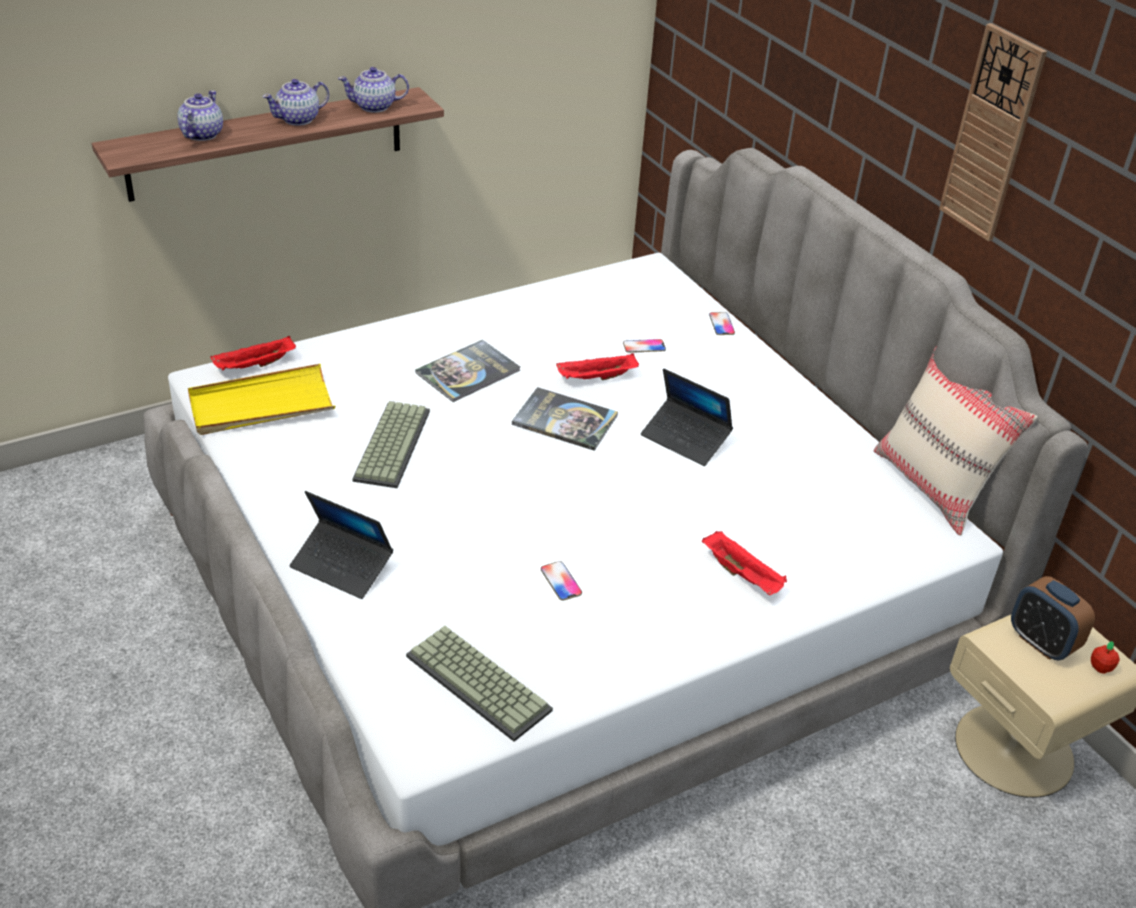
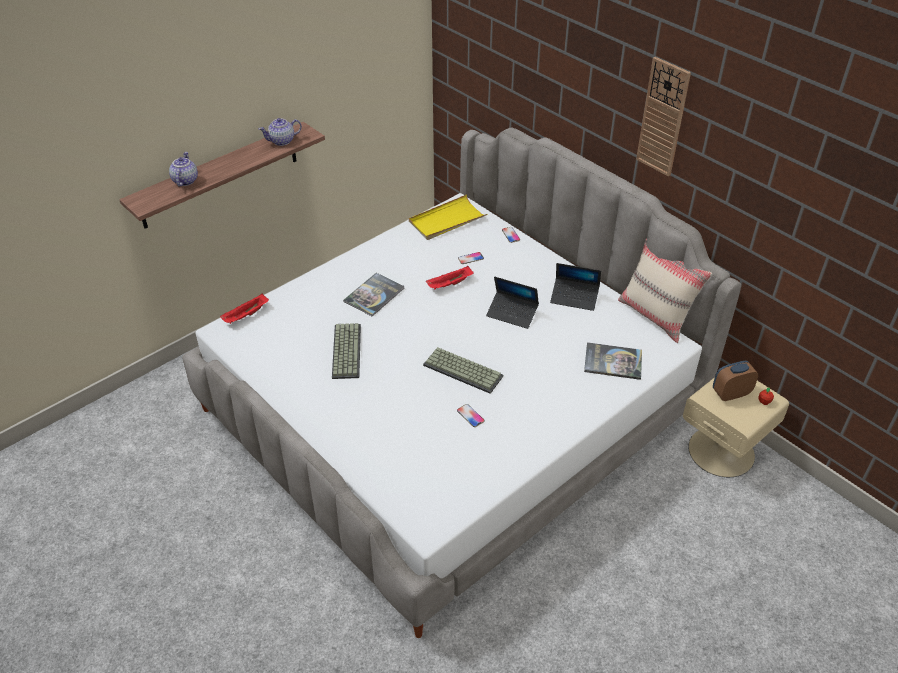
camera: 10 degrees left, 5 degrees up
(261, 405) = (260, 341): yellow tray -> yellow tray (447, 220)
(298, 119) = (239, 159): teapot -> none
(342, 566) = (345, 432): laptop -> laptop (574, 298)
(481, 683) = (446, 484): keyboard -> keyboard (464, 370)
(565, 420) = (440, 315): book -> book (613, 362)
(743, 575) = (568, 391): red tray -> none
(1041, 643) = (730, 393): alarm clock -> alarm clock turned 120 degrees clockwise

